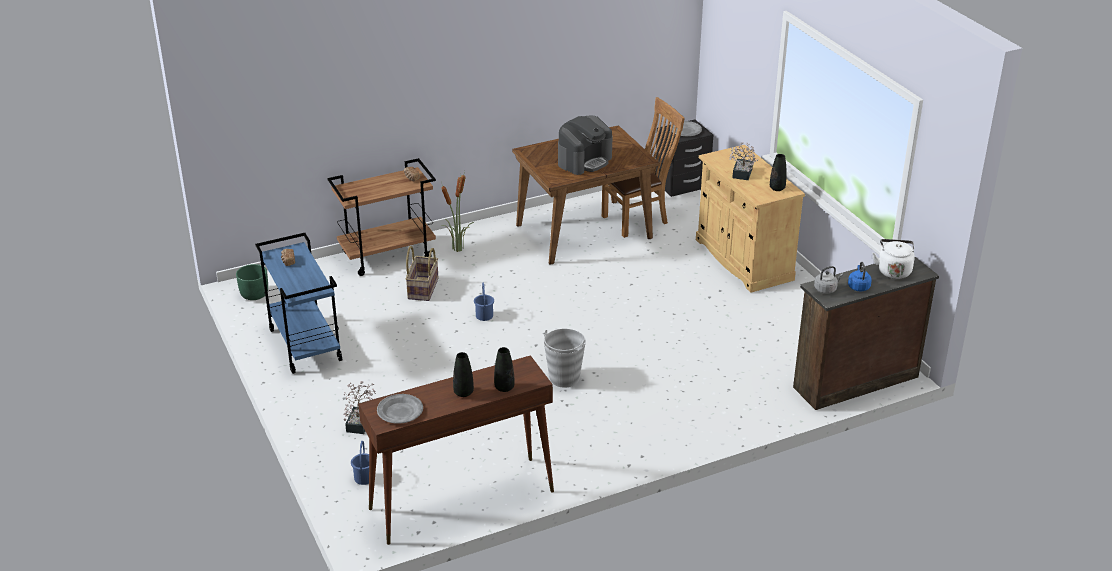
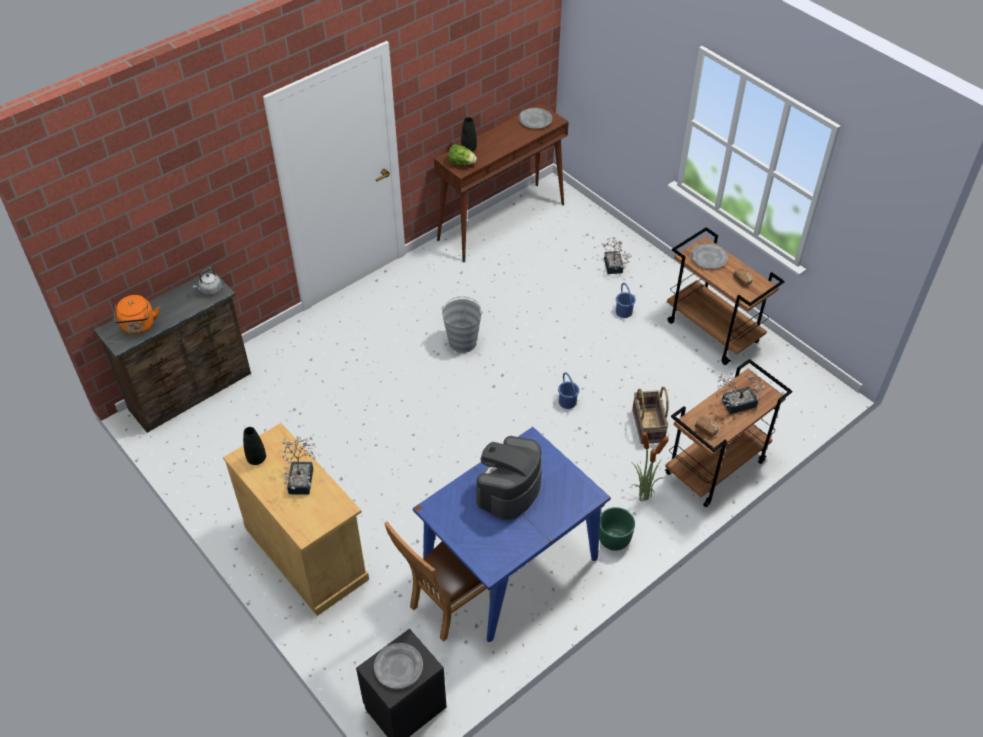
camera: 165 degrees right, 15 degrees up
(254, 294) = (808, 382): green planter -> green planter (614, 539)
(303, 283) = (708, 258): none -> grey plate
(304, 345) = (713, 332): blue cart -> brown cart
(364, 477) = (581, 225): blue bucket -> blue bucket (623, 312)
(376, 187) = (735, 404): none -> potted plant
(463, 393) = (497, 140): black vase -> none
(521, 372) = (461, 163): none -> lettuce
(584, 231) = (509, 565): brown dining table -> blue dining table
(858, 286) = (178, 299): blue kettle -> none
(893, 271) = (139, 326): white kettle -> orange kettle

